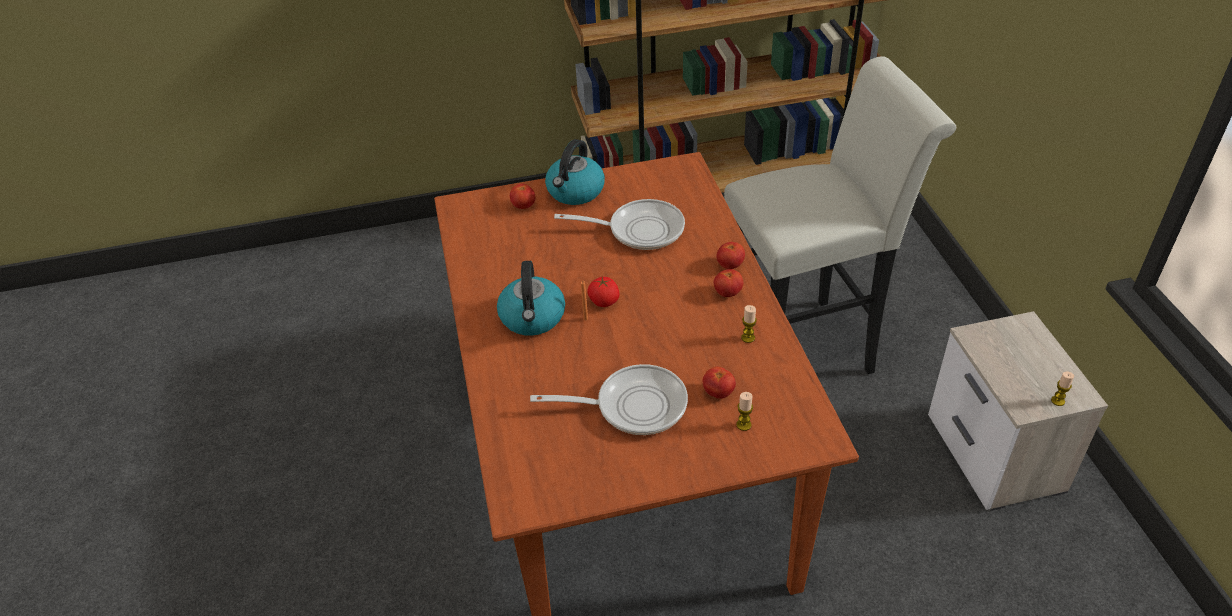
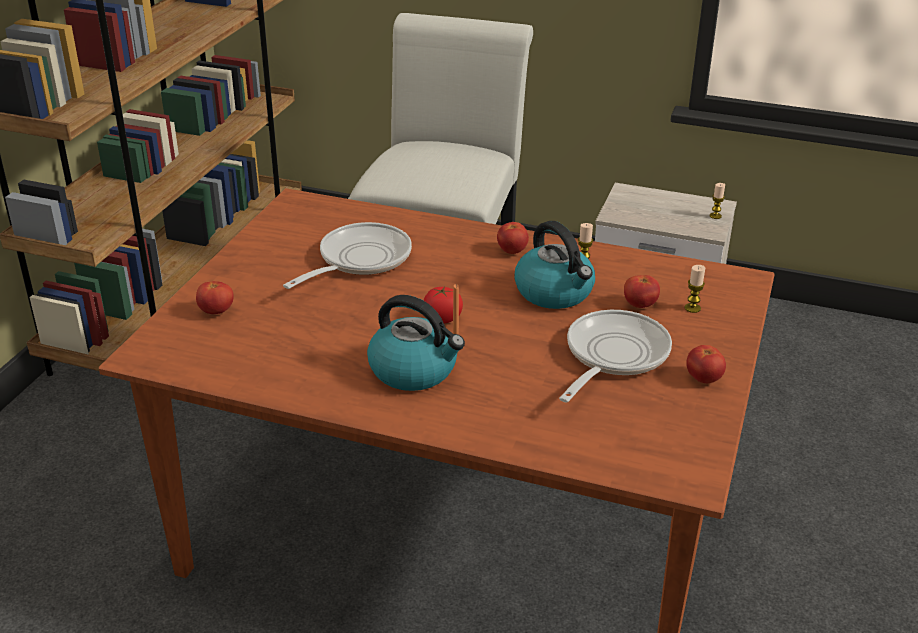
camera: 60 degrees left, 10 degrees down
(575, 192) = (242, 272): kettle -> kettle (555, 292)
(730, 265) = (475, 235): tomato -> tomato (703, 379)

